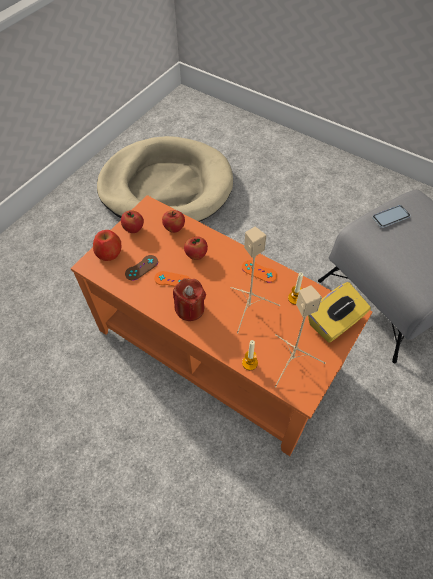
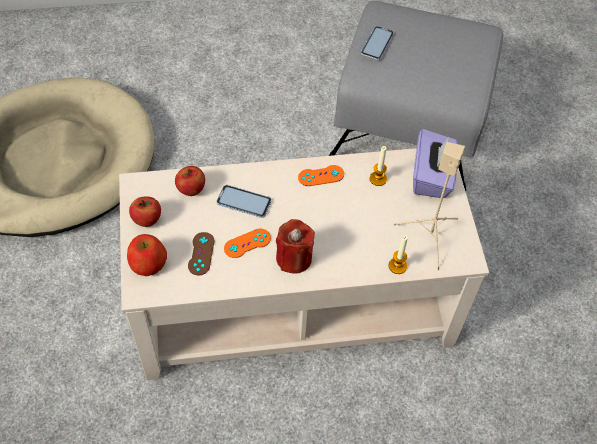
camera: 45 degrees left, 0 degrees up
(196, 255) = (244, 202): apple -> phone
(216, 348) = (293, 301): orange coffee table -> beige coffee table
(250, 308) = (347, 216): beige speaker -> none
(334, 322) = (432, 177): yellow tissue box -> purple tissue box

